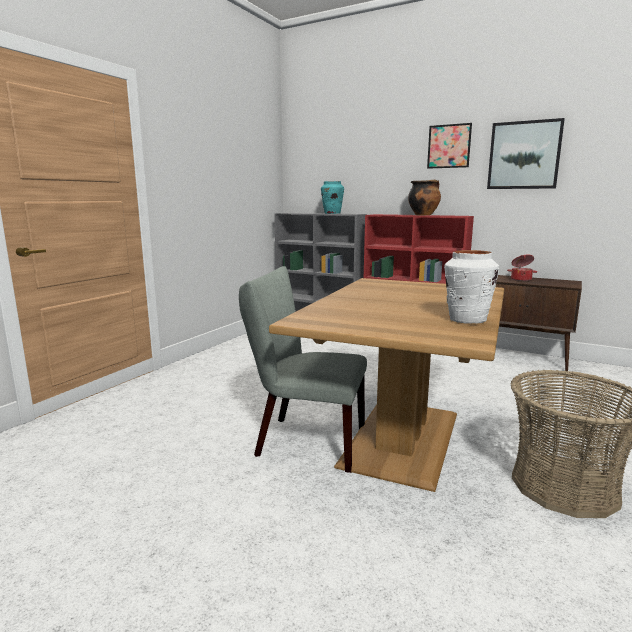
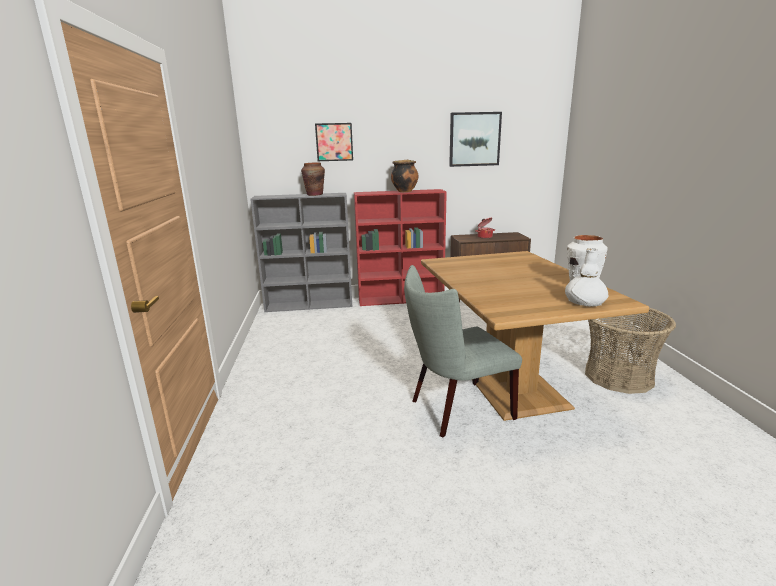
camera: 35 degrees left, 5 degrees up
(332, 213) = (314, 194): turquoise vase -> brown vase
(417, 331) = (584, 302): none -> white vase
(449, 146) = (416, 130): picture -> picture (334, 142)

